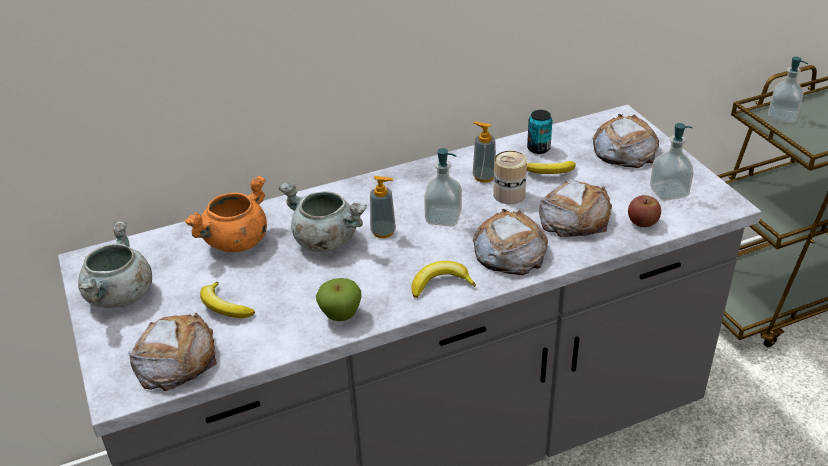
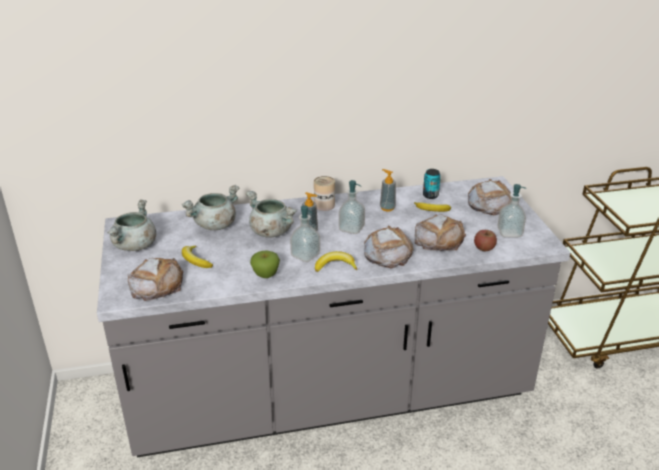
camera: 10 degrees right, 5 degrees down
(236, 242) = (215, 225): orange cooking pot -> grey cooking pot
(509, 195) = (400, 220): can -> can (324, 205)
(782, 116) = (619, 199): soap dispenser -> soap dispenser (305, 255)

